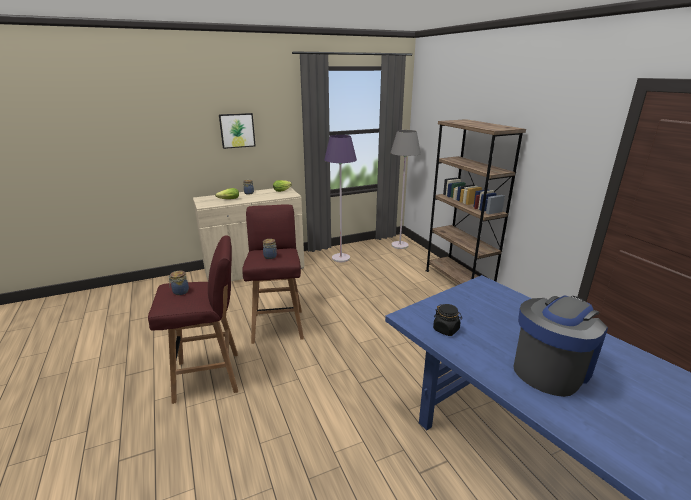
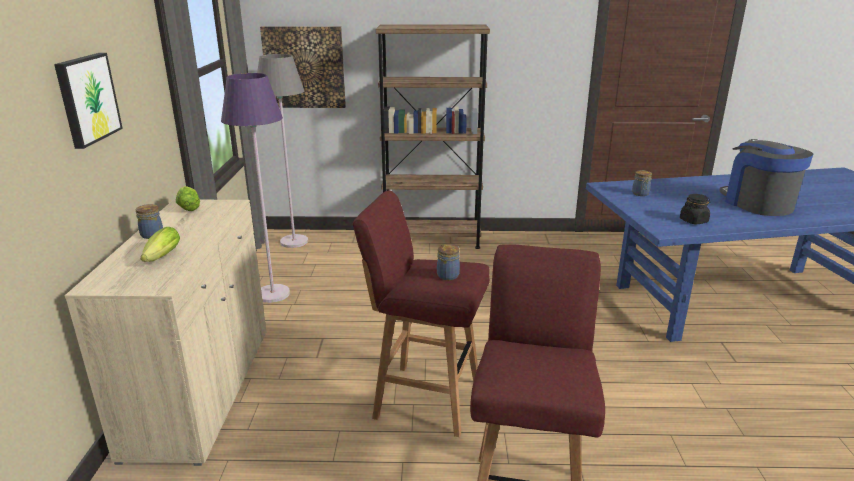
camera: 65 degrees left, 0 degrees up
(180, 292) = (535, 368): jar -> jar (640, 194)
(431, 141) = (304, 67): none -> picture

